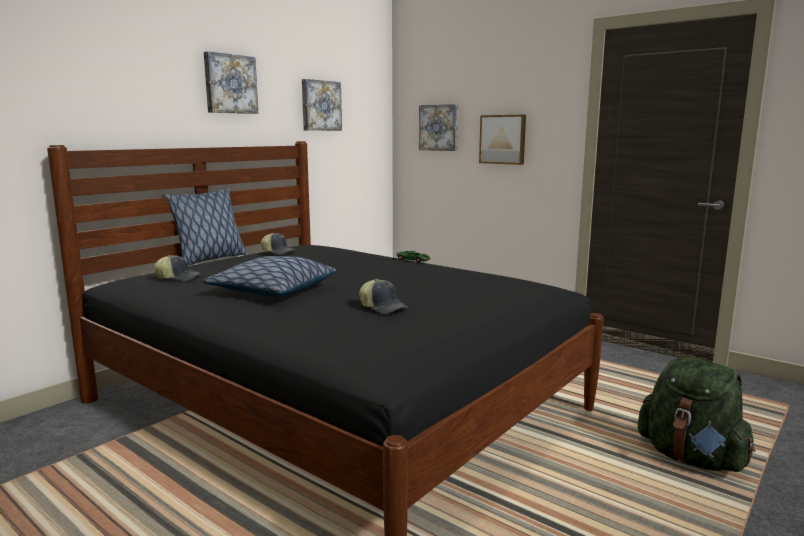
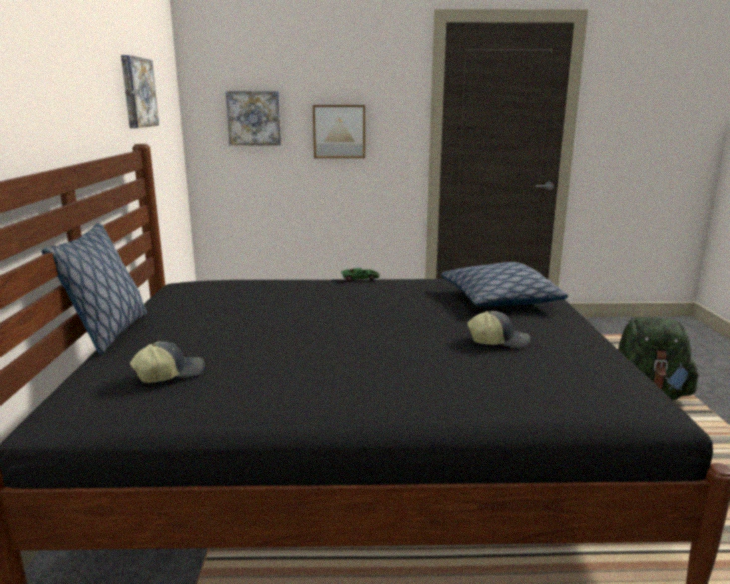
camera: 40 degrees left, 5 degrees up
(230, 84) = (67, 62): picture -> none
(272, 291) = (344, 355): pillow -> pillow (500, 300)
(278, 252) = (192, 301): cap -> none

